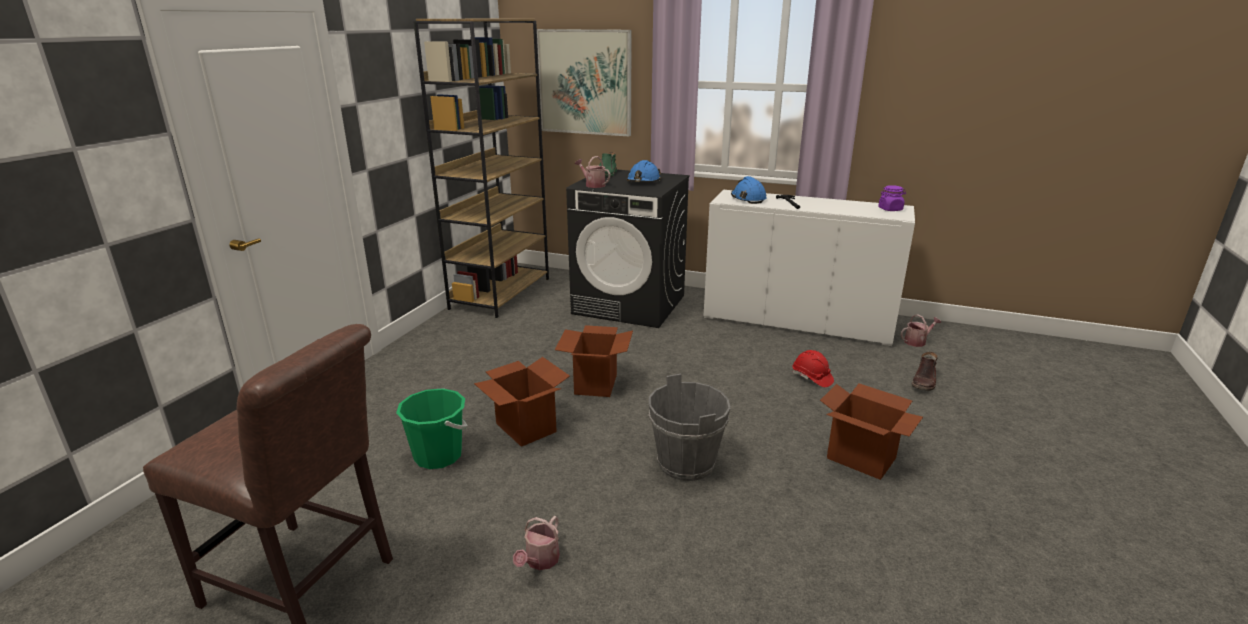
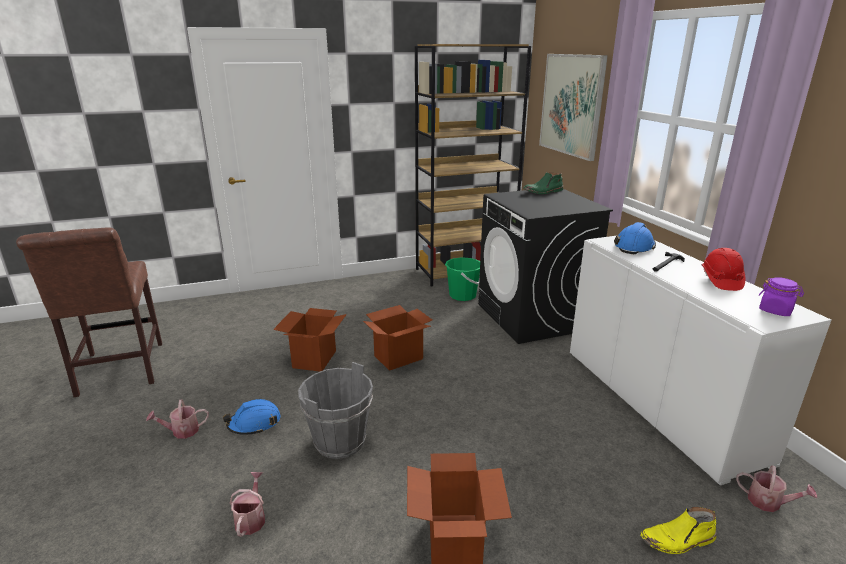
camera: 50 degrees right, 0 degrees up
(438, 456) = (256, 348): green bucket -> green bucket (463, 295)
(593, 185) = (506, 197): watering can -> watering can (251, 518)
(643, 181) = (552, 204): blue hard hat -> blue hard hat (254, 424)
(812, 378) = (560, 454): red hard hat -> red hard hat (720, 280)
(924, 382) = (678, 540): brown boot -> yellow boot

